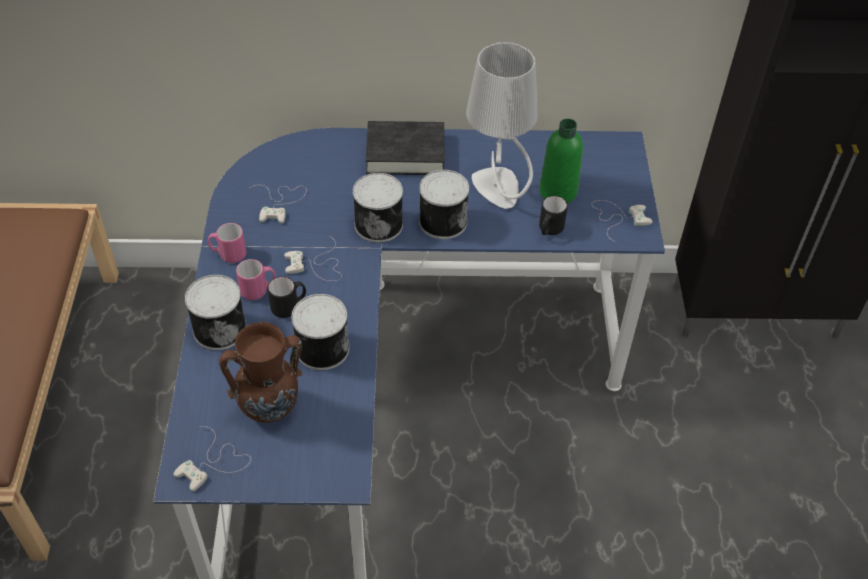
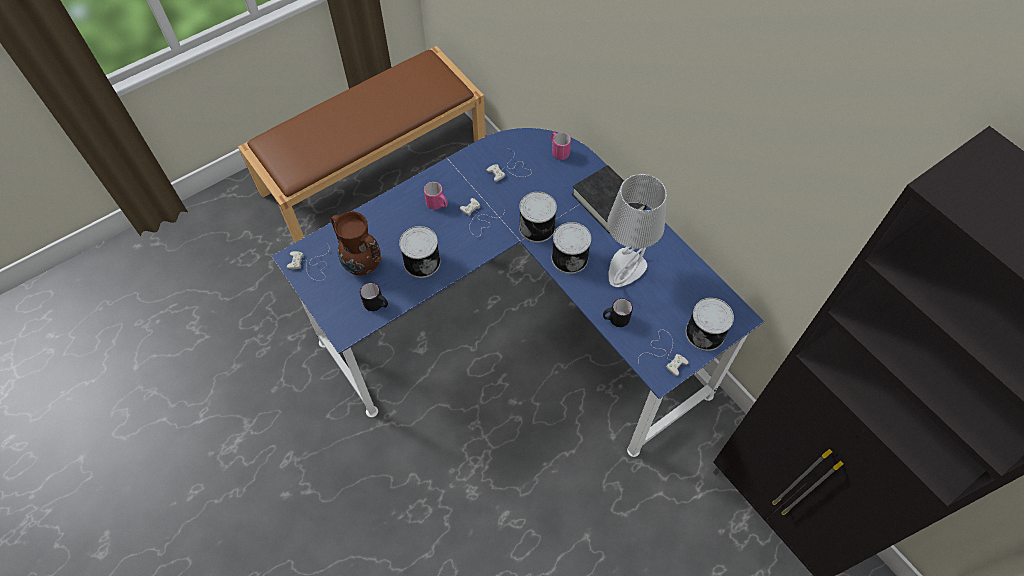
camera: 55 degrees right, 10 degrees up
(220, 328) = (397, 206): can -> can (705, 332)
(228, 254) = (450, 173): pink mug -> pink mug (558, 151)
(289, 307) = (438, 227): black mug -> black mug (377, 305)
(558, 191) = (655, 304): green bottle -> none

